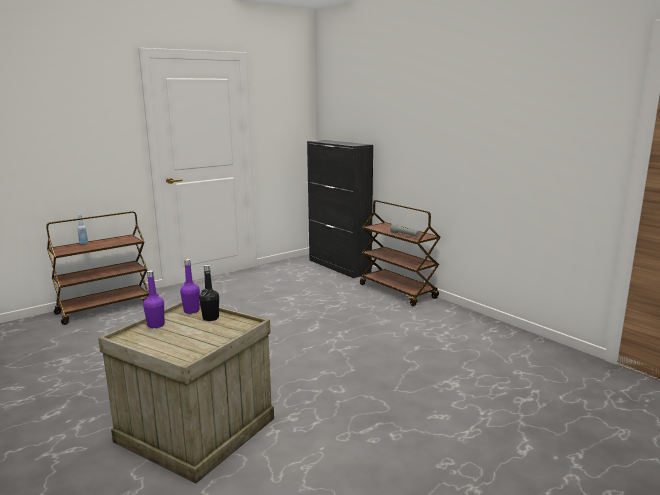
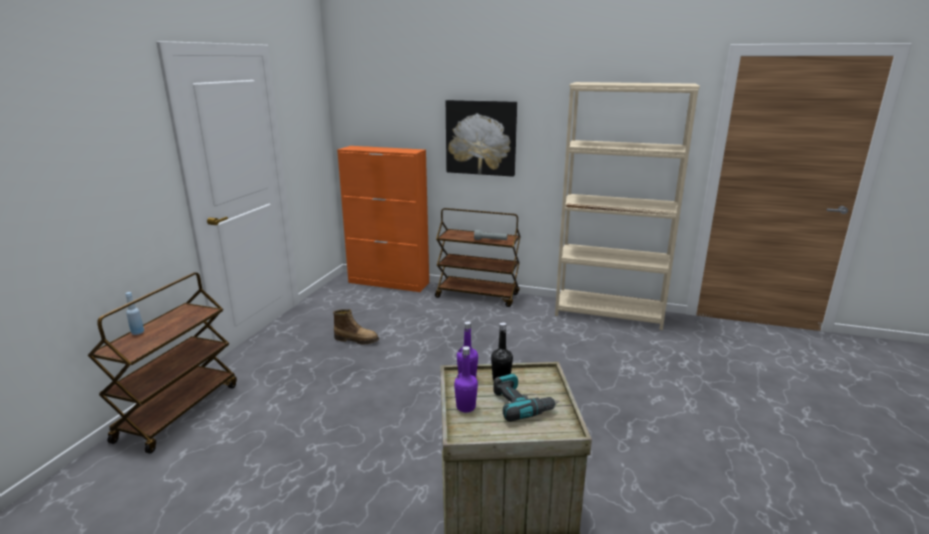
camera: 35 degrees left, 5 degrees up
(190, 335) = (521, 405): none -> power drill
(258, 298) = (357, 340): none -> boot
(339, 266) = (389, 283): black cabinet -> orange cabinet
(414, 134) = (481, 138): none -> picture
(507, 336) = (609, 313): none -> beige bookcase

